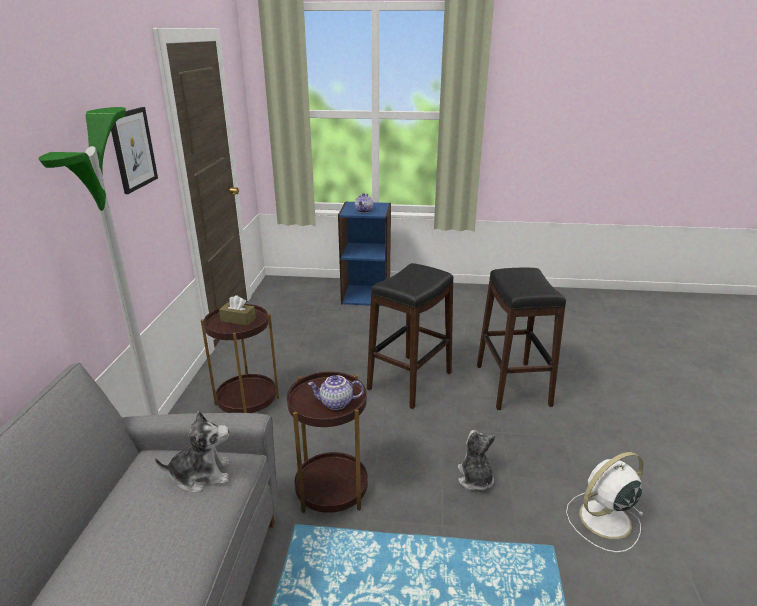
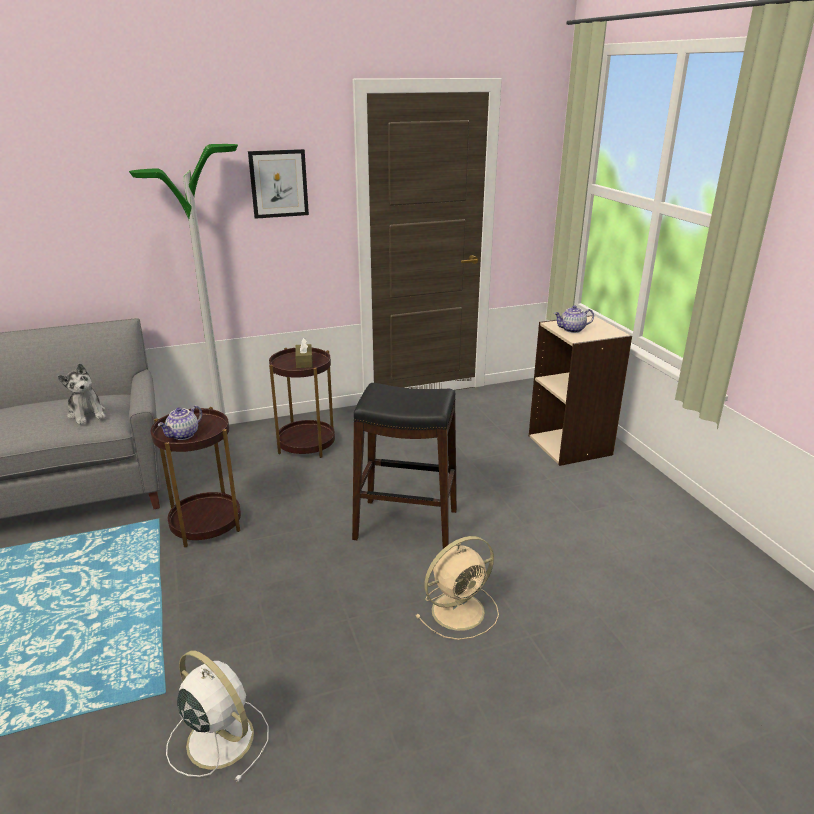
camera: 65 degrees right, 0 degrees up
(336, 403) = (183, 435): teapot -> teapot turned 120 degrees counterclockwise
(366, 295) = (570, 445): blue bookcase -> beige bookcase
(475, 479) = (253, 612): plush toy -> none
(512, 385) = (460, 610): black stool -> beige fan

